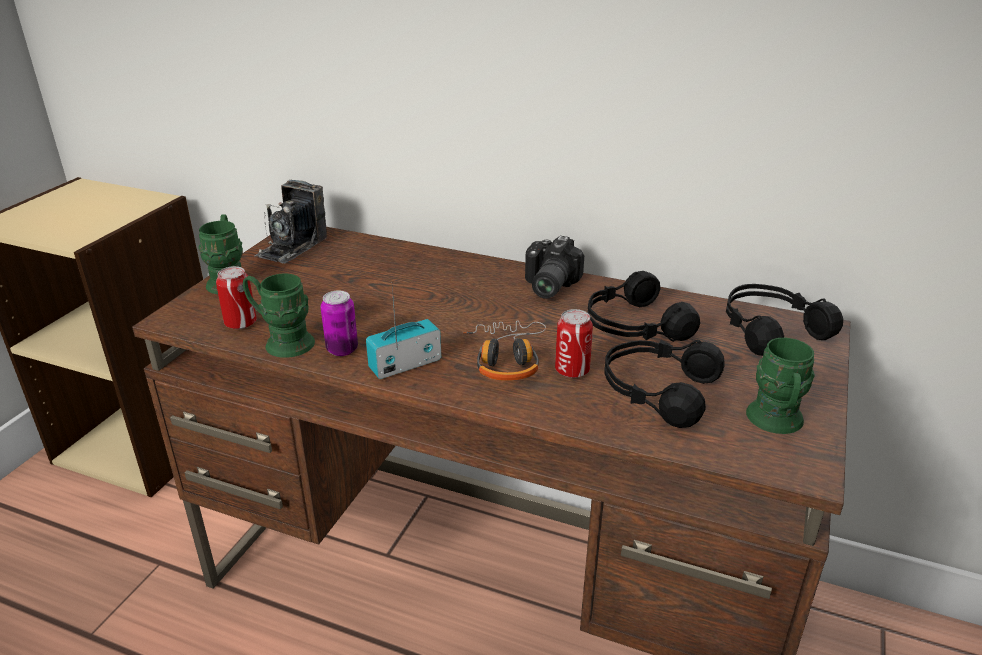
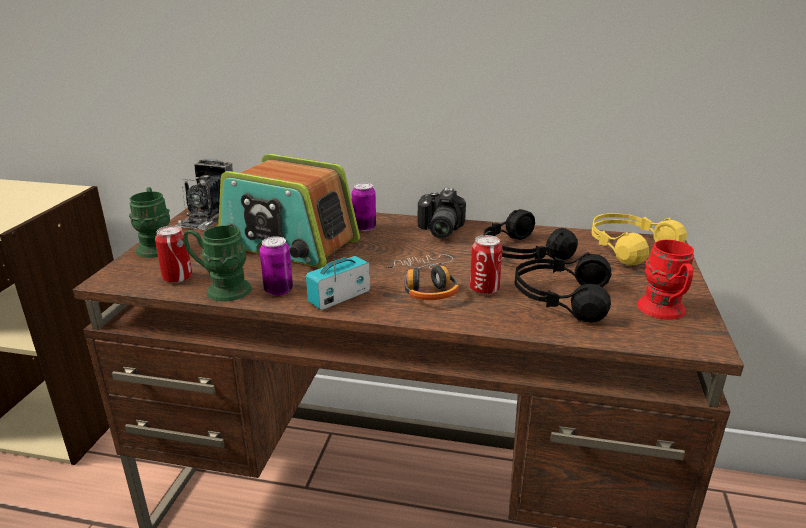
camera: 10 degrees left, 5 degrees down
(371, 289) = (288, 243): none -> radio
(462, 275) = (364, 228): none -> can
(769, 330) = (628, 247): black headphones -> yellow headphones
(776, 423) = (664, 312): green mug -> red mug

